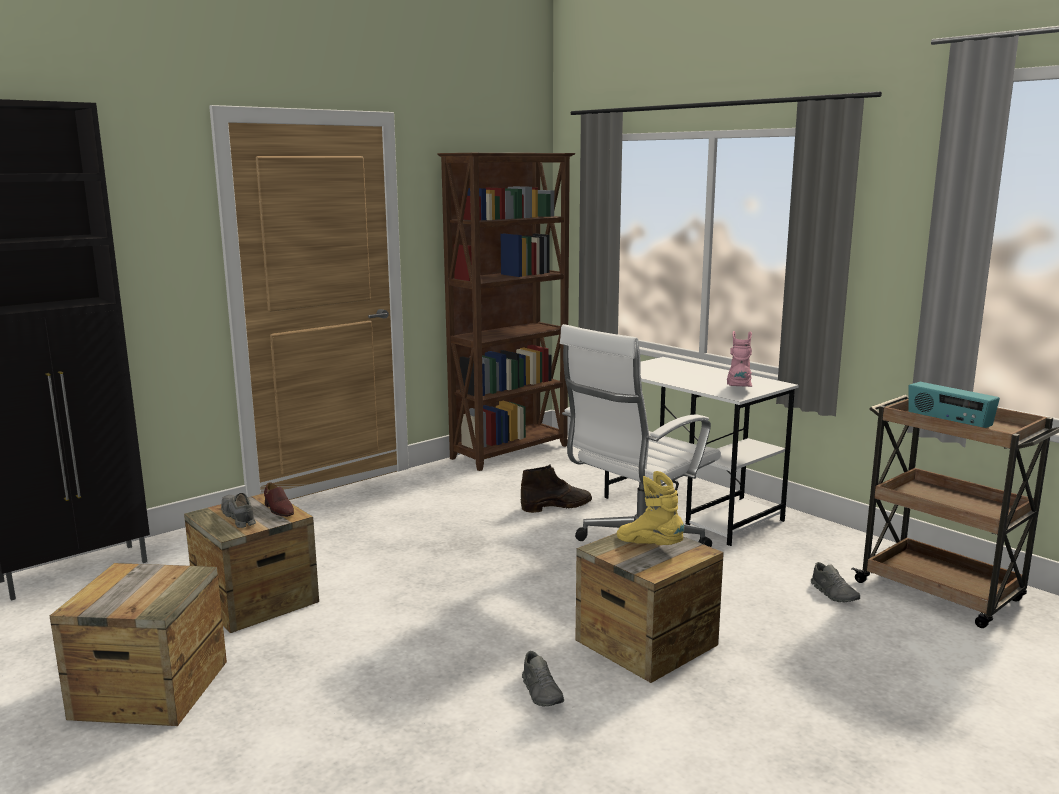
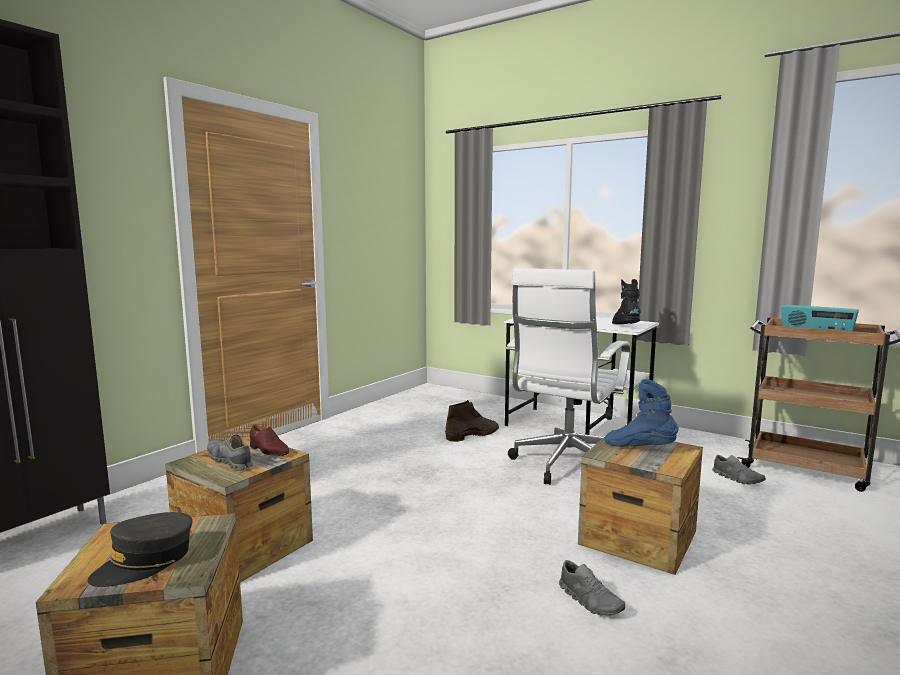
camera: 15 degrees left, 5 degrees down
(131, 597) = (145, 562): none -> grey cap
(511, 452) = (407, 399): brown bookcase -> none
(649, 545) = (639, 448): yellow boot -> blue boot
(739, 390) = (625, 326): pink boot -> black boot

